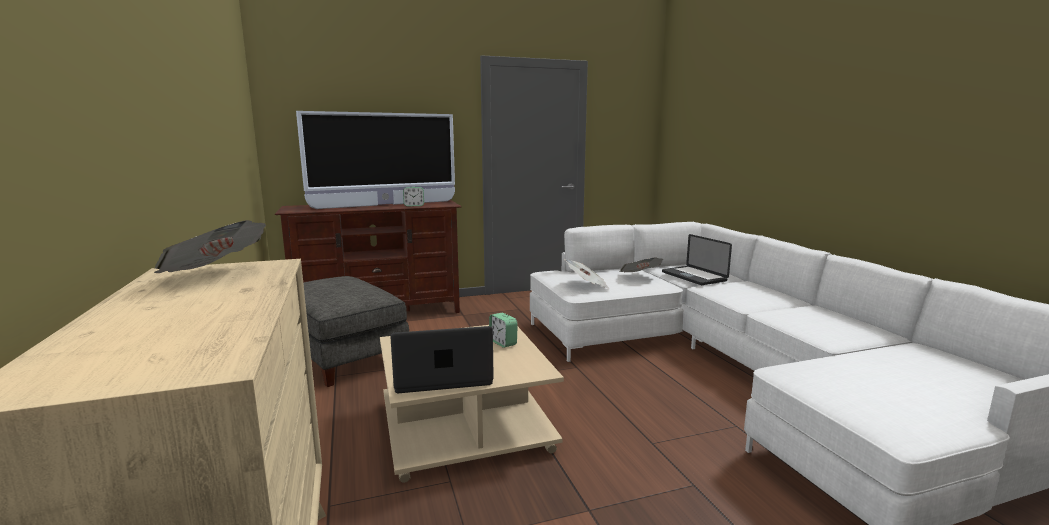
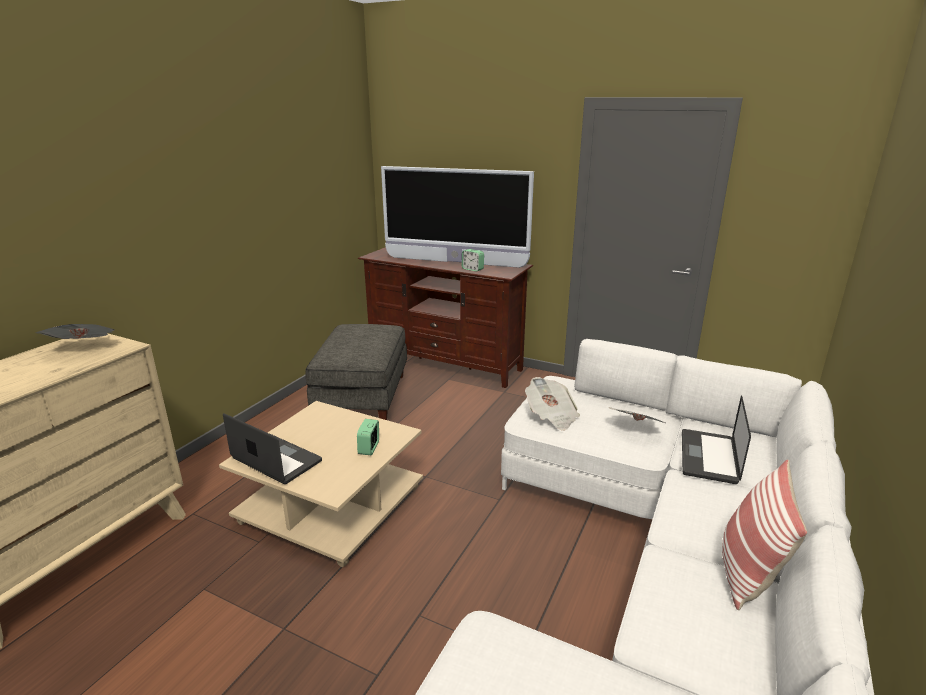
camera: 45 degrees right, 10 degrees up
(798, 305) = (747, 571): none -> pillow

